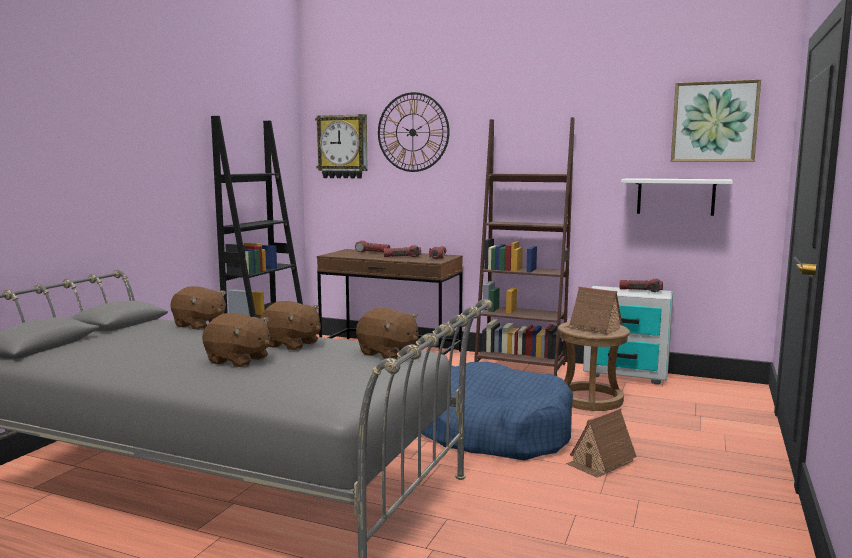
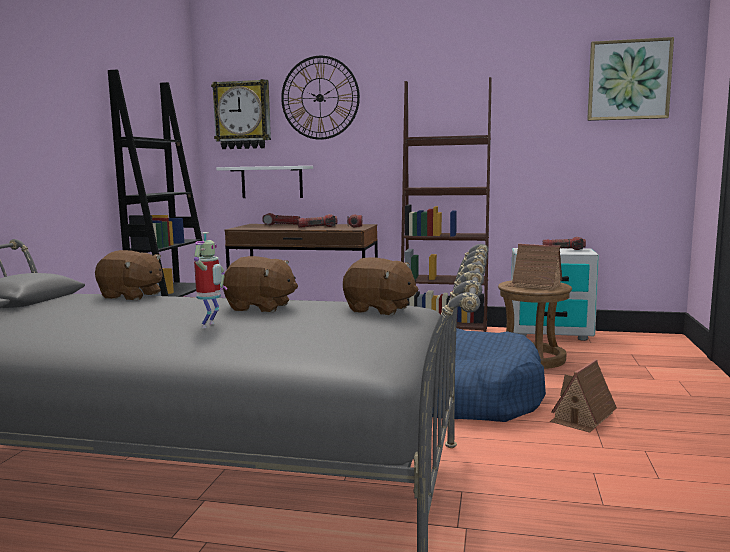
camera: 10 degrees left, 0 degrees up
(238, 360) = (210, 326): brown plush toy -> toy robot
(675, 196) = (592, 155): white shelf -> white shelf (272, 182)

